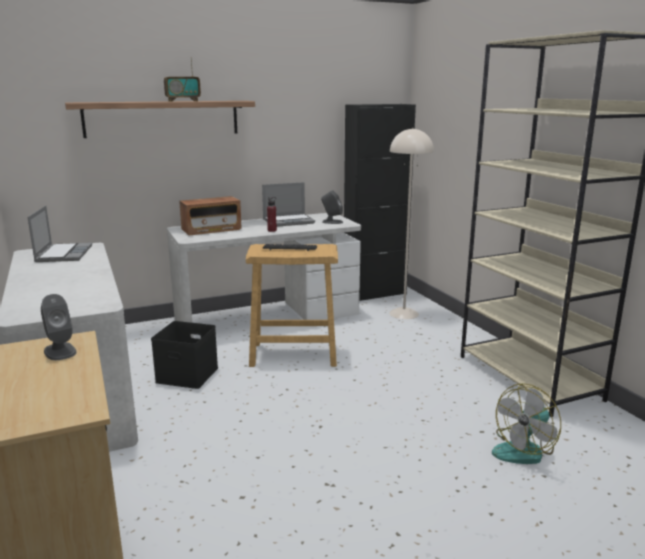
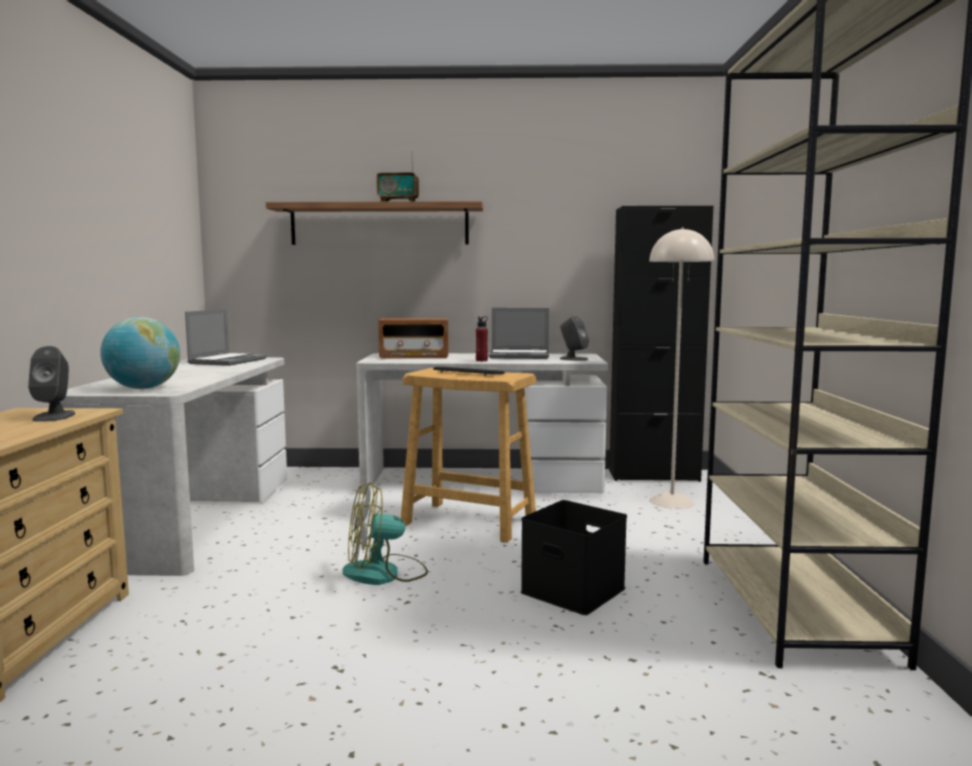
camera: 25 degrees right, 10 degrees down
(73, 304) = (143, 388): none -> globe
(188, 374) = (324, 521): black storage box -> black storage box (575, 590)
(524, 450) = (678, 701): fan -> fan (384, 573)

